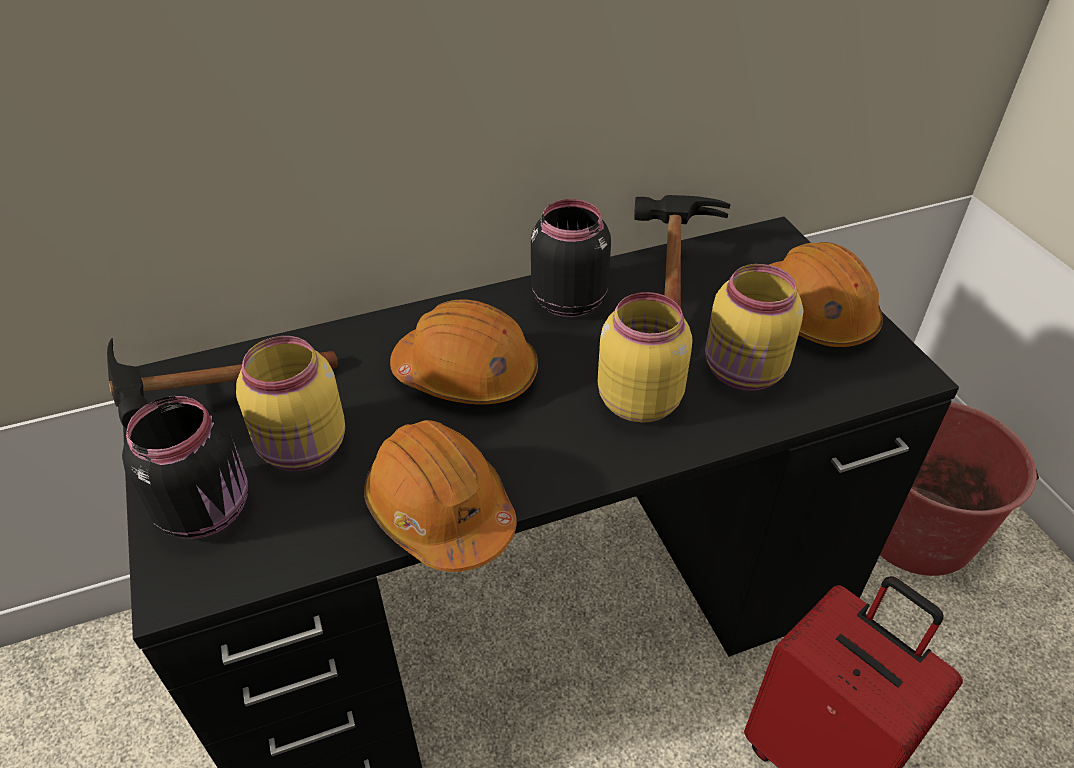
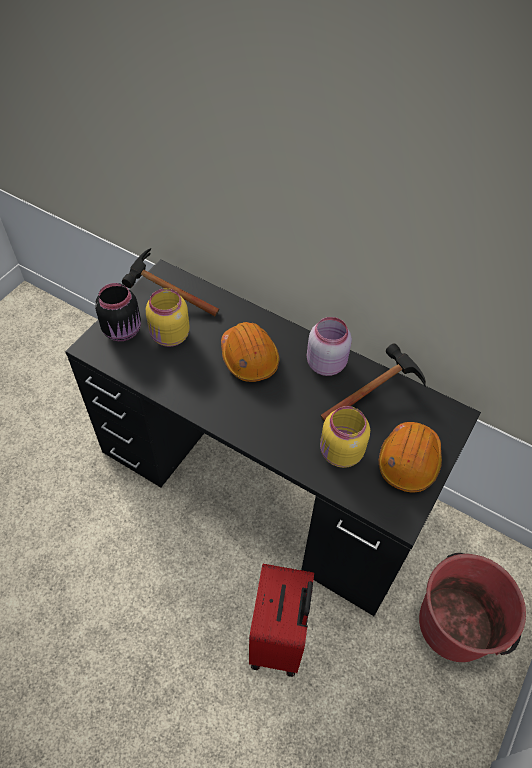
camera: 50 degrees right, 10 degrees up
(440, 511) = (175, 395): orange hard hat -> none
(568, 300) = (326, 363): black jar -> pink jar
(638, 399) = (287, 423): yellow jar -> none

